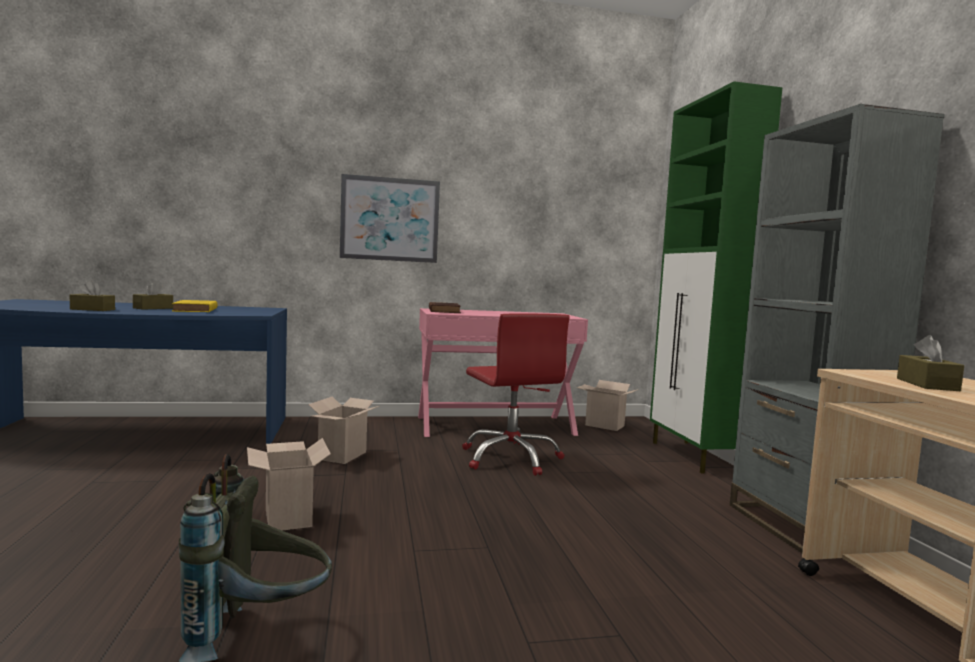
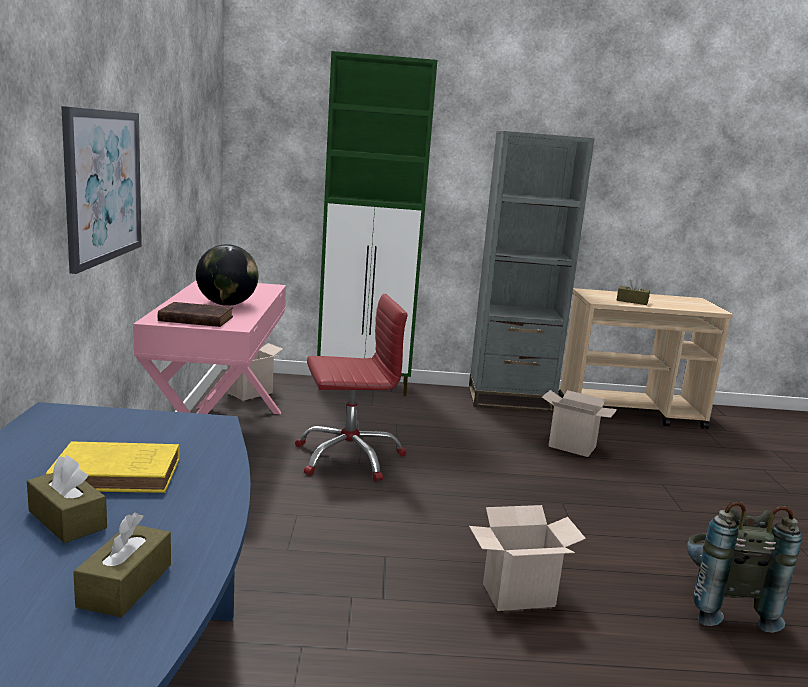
camera: 80 degrees left, 10 degrees up
(343, 456) = (313, 554): cardboard box -> cardboard box (573, 447)
(493, 313) = (227, 304): none -> globe

